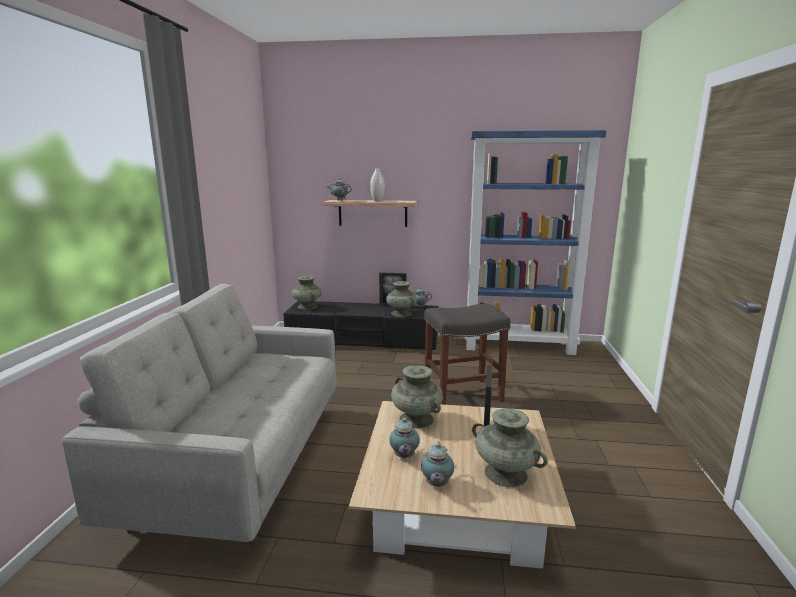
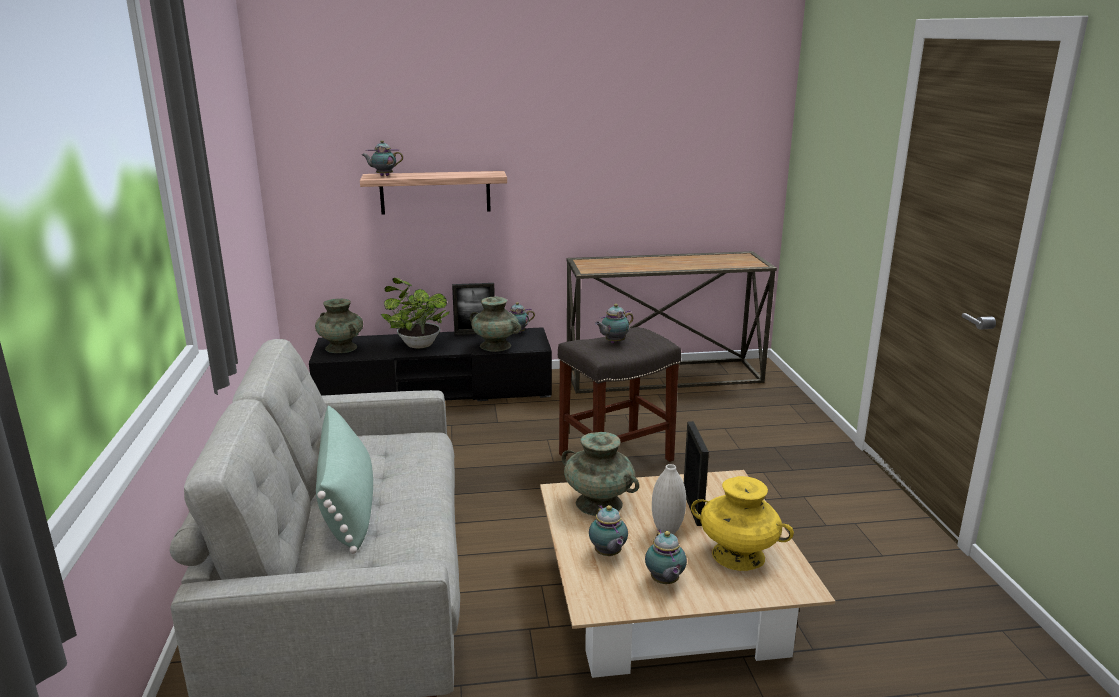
camera: 15 degrees left, 5 degrees up
(236, 395) = (348, 505): none -> green pillow
(353, 309) = (417, 344): none -> potted plant
(377, 201) = (446, 175): white vase -> white vase (667, 531)
(462, 310) = (613, 342): none -> teapot
(505, 473) = (737, 555): turquoise vase -> yellow vase
(519, 345) = (663, 375): blue bookcase -> console table

